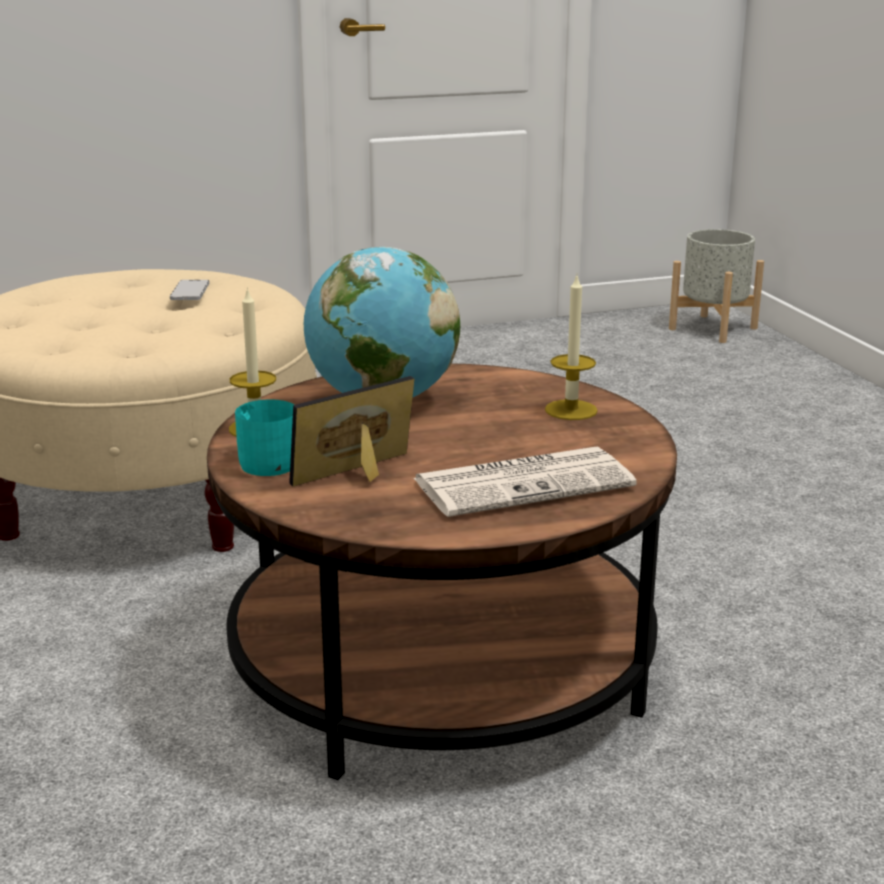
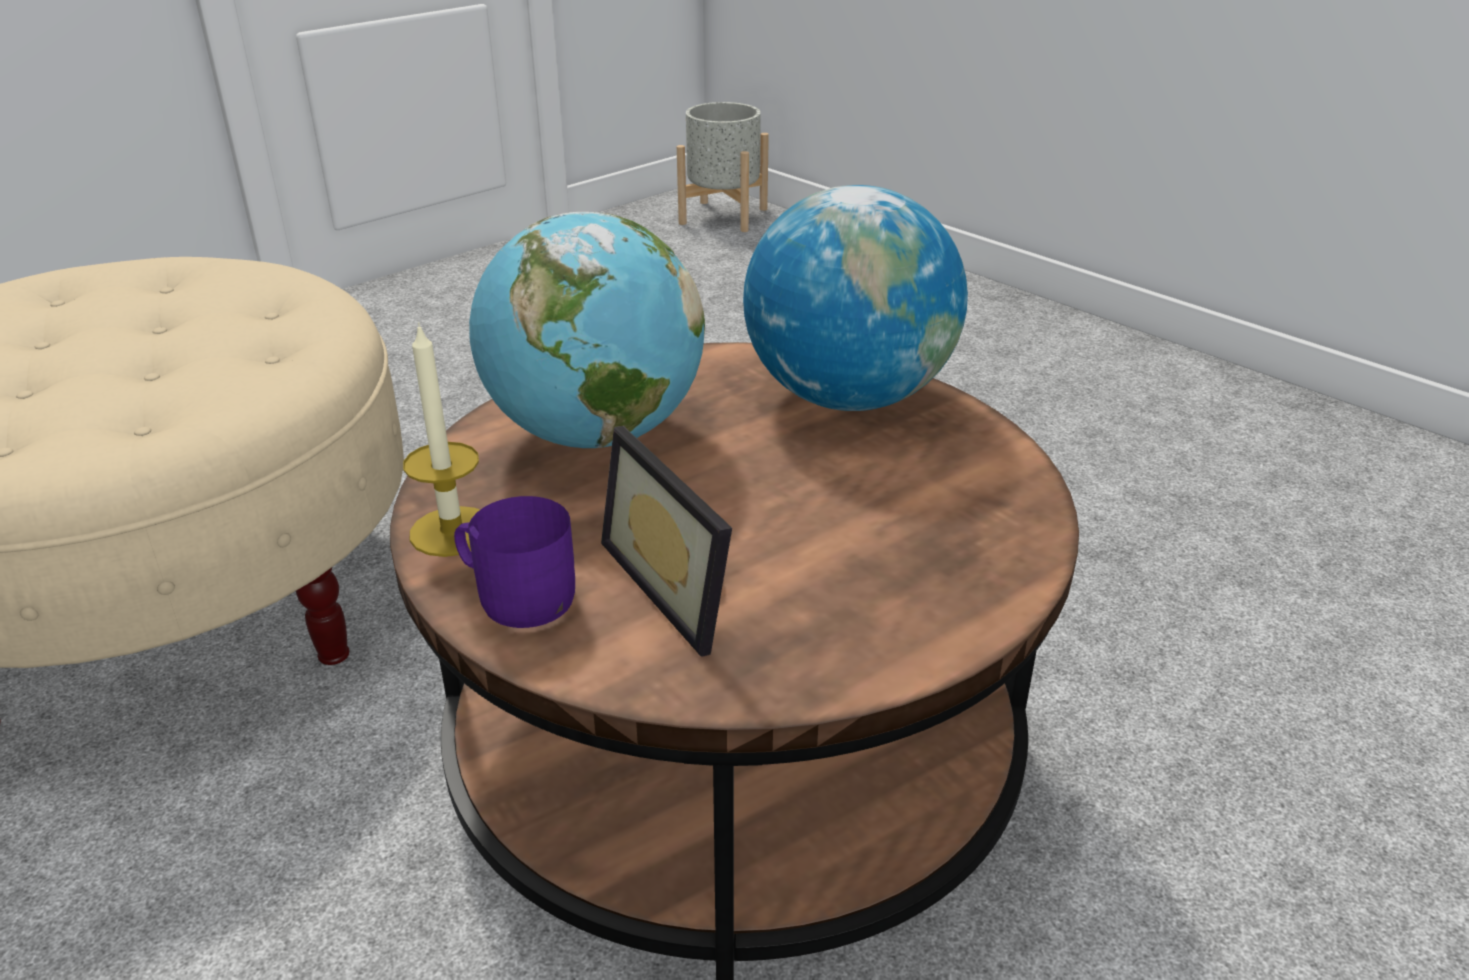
camera: 25 degrees left, 10 degrees up
(190, 291) = (166, 298): phone -> none
(264, 461) = (516, 594): turquoise mug -> purple mug
(361, 476) = (682, 585): picture frame -> picture frame turned 60 degrees counterclockwise
(525, 483) = (908, 537): newspaper -> none
(571, 410) = (848, 397): candle -> globe

